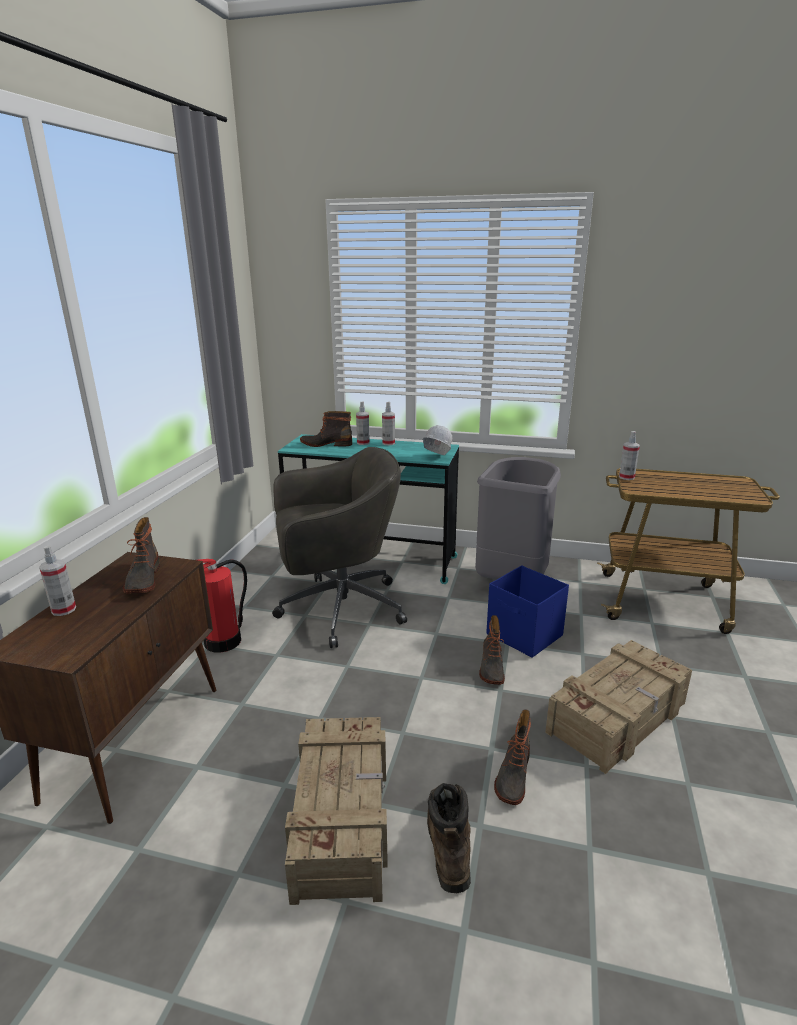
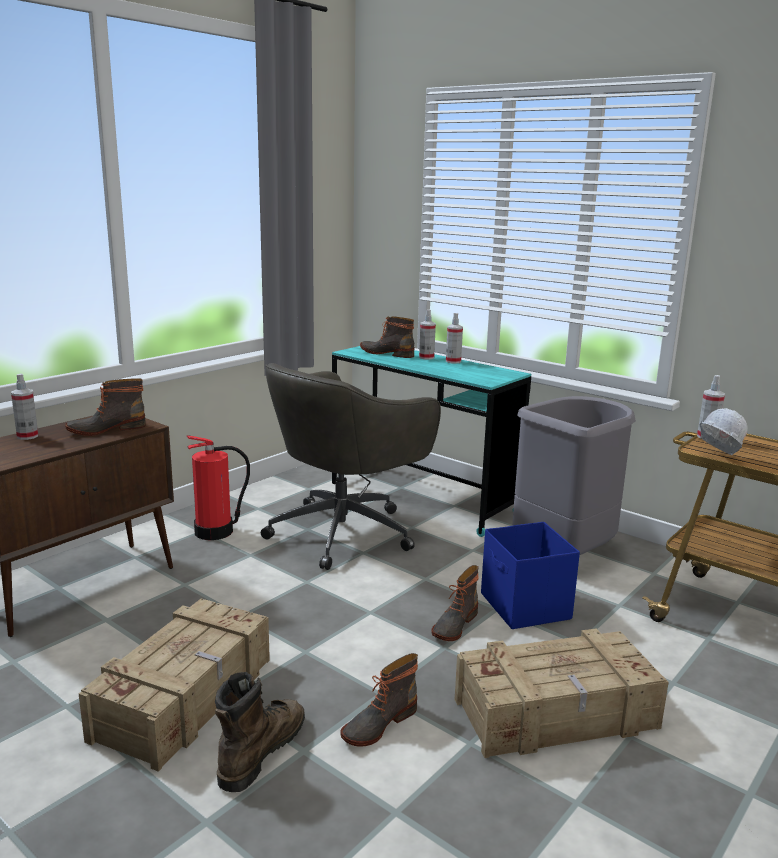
camera: 25 degrees right, 5 degrees down
(142, 579) = (106, 429): boot -> boot turned 45 degrees clockwise
(338, 609) = (345, 532): grey office chair -> grey office chair turned 120 degrees clockwise
(436, 458) = (484, 381): white hard hat -> white hard hat (716, 457)

